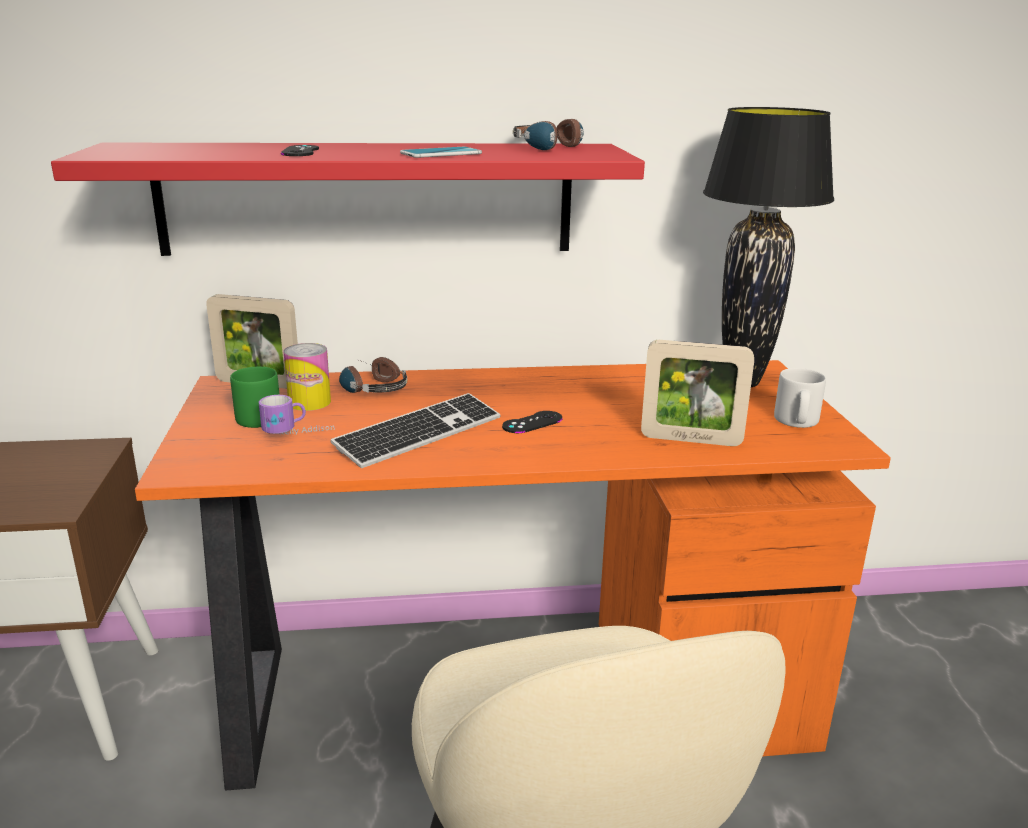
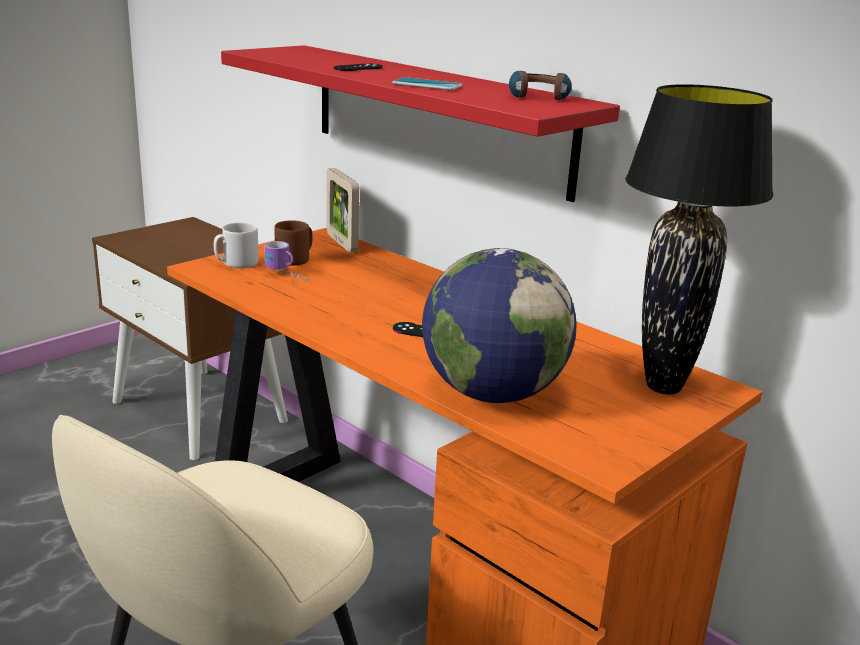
camera: 50 degrees right, 0 degrees up
(259, 417) = (295, 259): green mug -> brown mug
(309, 402) = (338, 263): can -> none
(369, 386) = (391, 269): headphones -> none
(419, 433) = (344, 305): keyboard -> none
(691, 439) = (492, 393): picture frame -> globe
(796, 422) = (615, 430): grey mug -> grey mug (236, 263)

